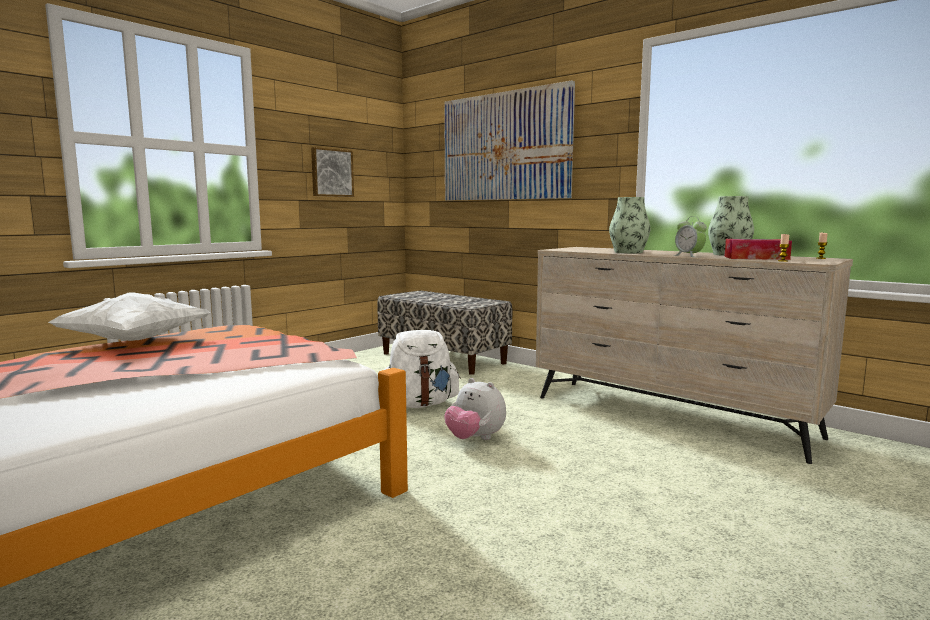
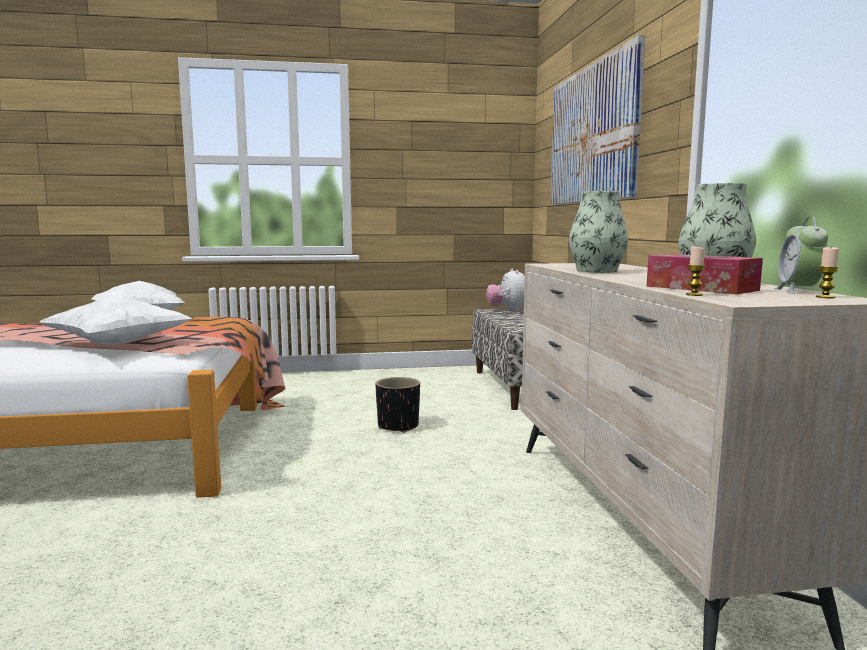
camera: 40 degrees right, 0 degrees up
(254, 362) = (119, 344): none -> white pillow
(331, 173) = (435, 178): picture -> none
(420, 404) = (398, 426): white backpack -> black planter
(475, 439) = (367, 472): plush toy -> plush toy (507, 310)
(689, 256) = (626, 279): alarm clock -> alarm clock (798, 291)

